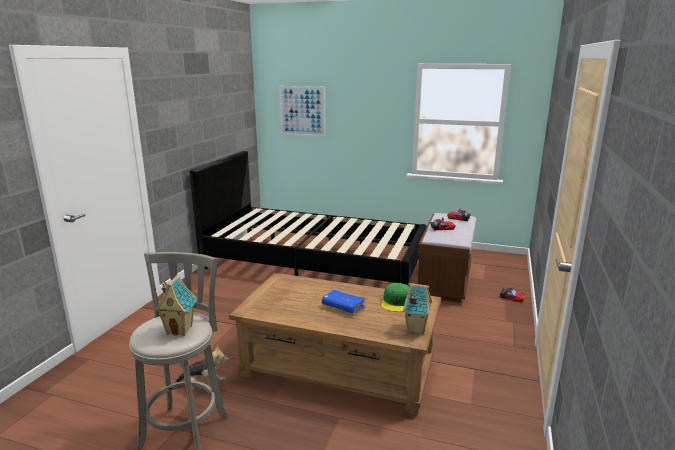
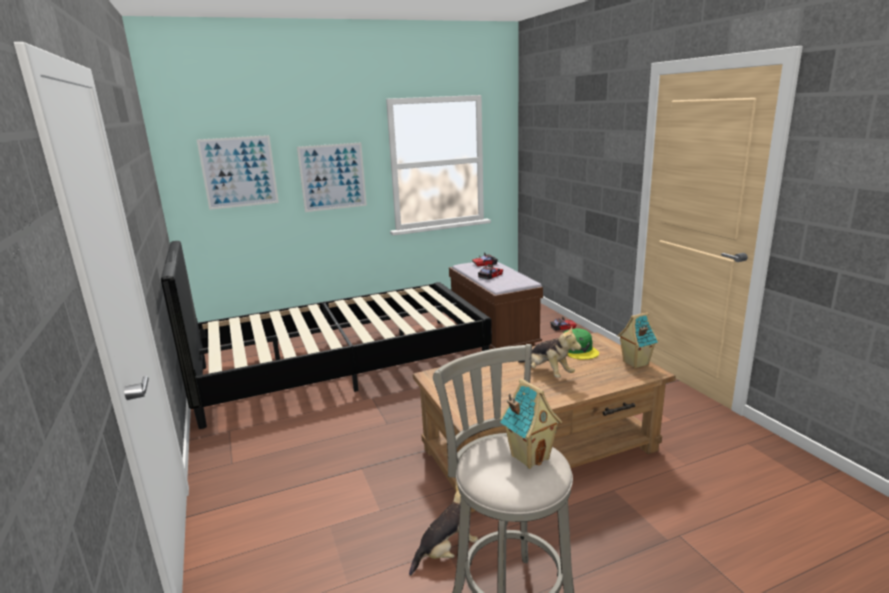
camera: 40 degrees left, 0 degrees up
(343, 307) = (548, 373): blue book -> plush toy
(366, 122) = (332, 177): none -> picture

